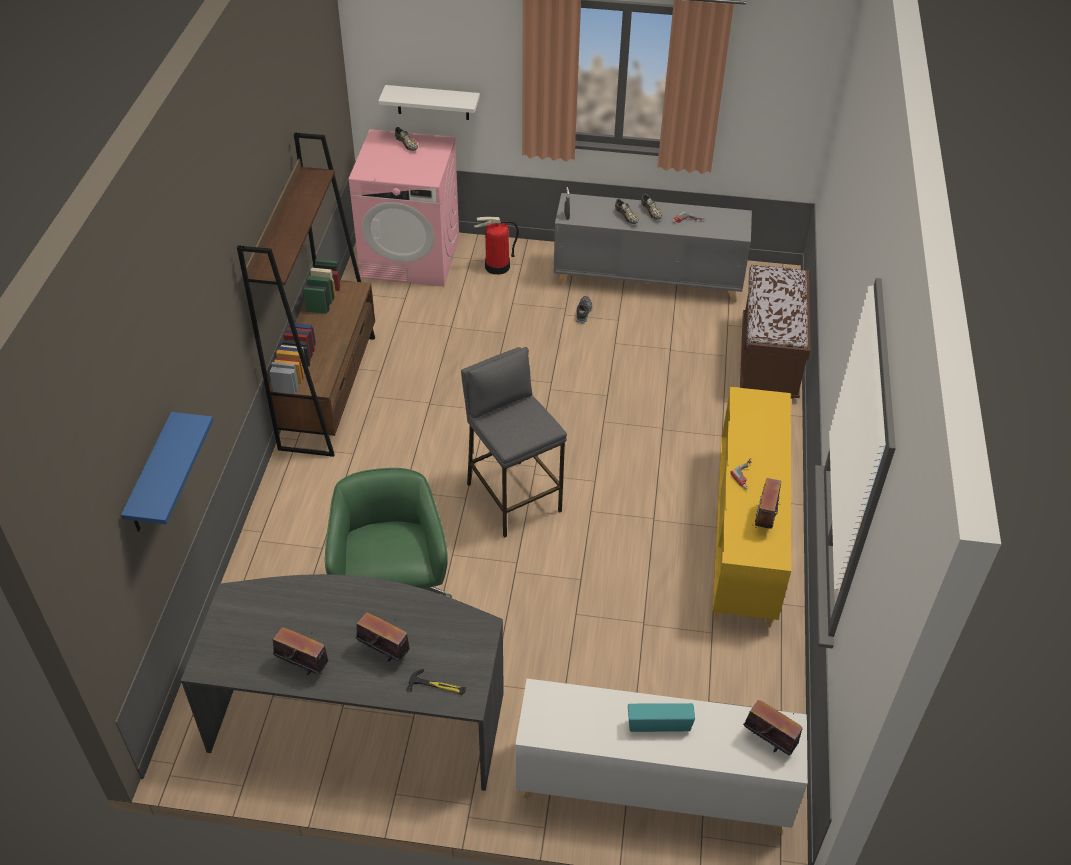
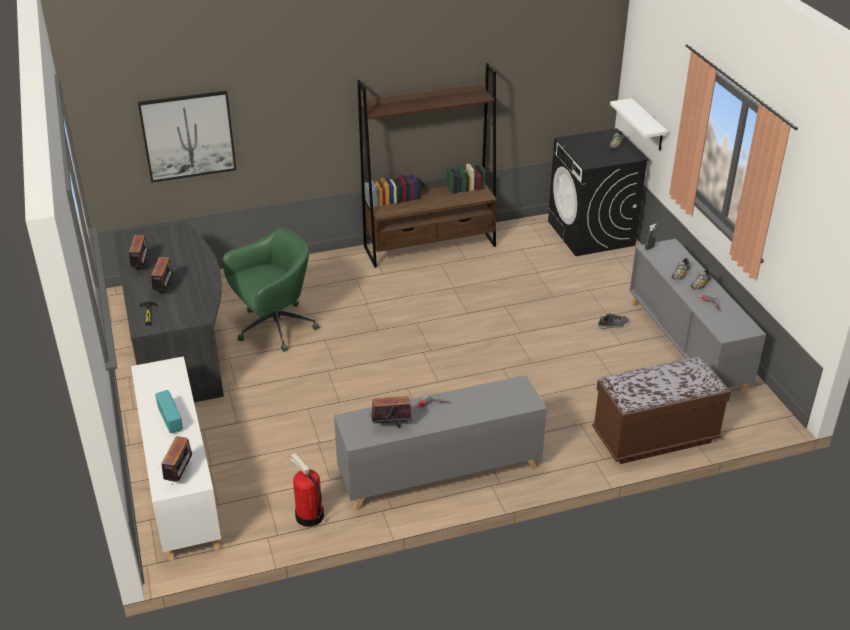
camera: 65 degrees right, 10 degrees down
(151, 476) = (188, 136): blue shelf -> picture
(411, 257) = (591, 233): pink washing machine -> black washing machine
(497, 267) = (621, 271): fire extinguisher -> fire extinguisher (309, 516)
(513, 497) = (394, 349): grey stool -> none
(745, 535) = (439, 473): yellow cabinet -> grey cabinet

